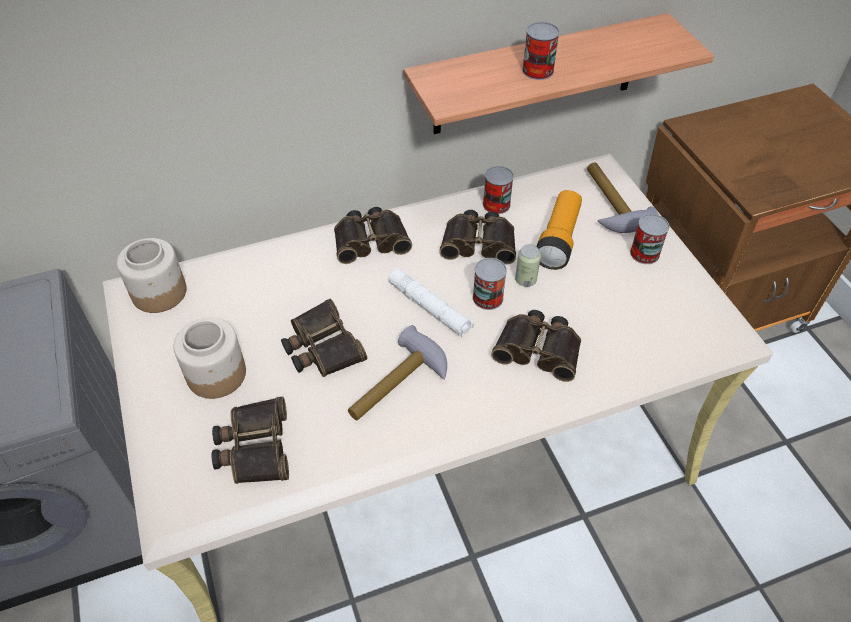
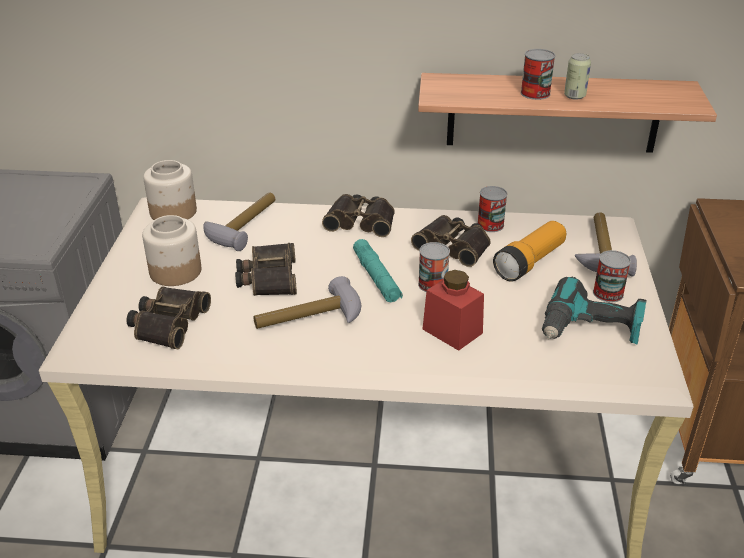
camera: 25 degrees right, 15 degrees down
(250, 286) = (243, 225): none -> hammer
(430, 308) = (376, 277): white flashlight -> turquoise flashlight
(525, 280) = (477, 282): can -> can (574, 96)
(539, 349) = (452, 331): binoculars -> red jar
(654, 302) = (590, 330): none -> power drill

